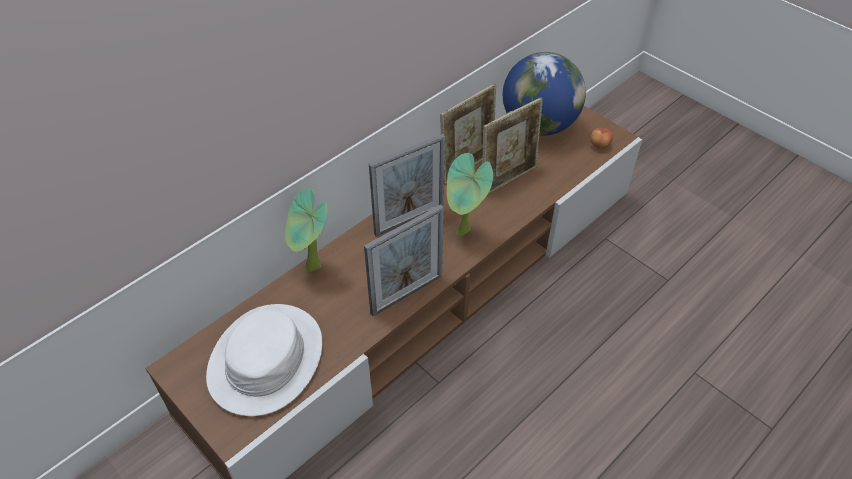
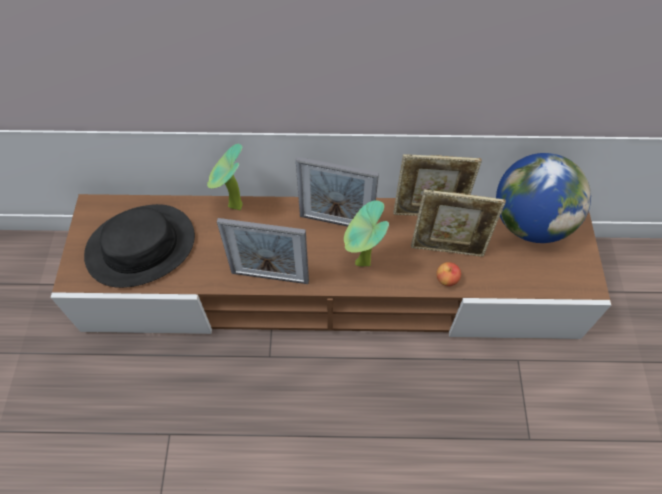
camera: 45 degrees right, 10 degrees up
(265, 359) = (141, 246): white hat -> black hat
(599, 145) = (563, 279): apple -> apple (446, 279)

